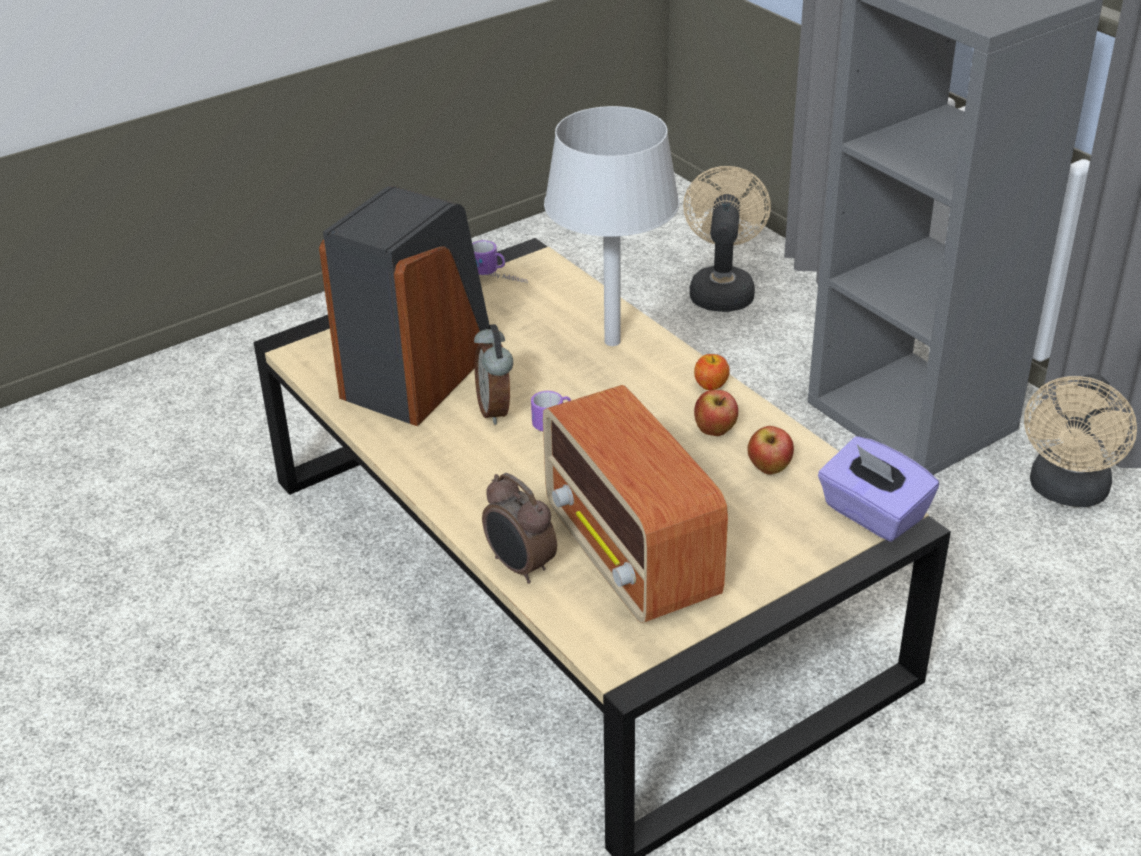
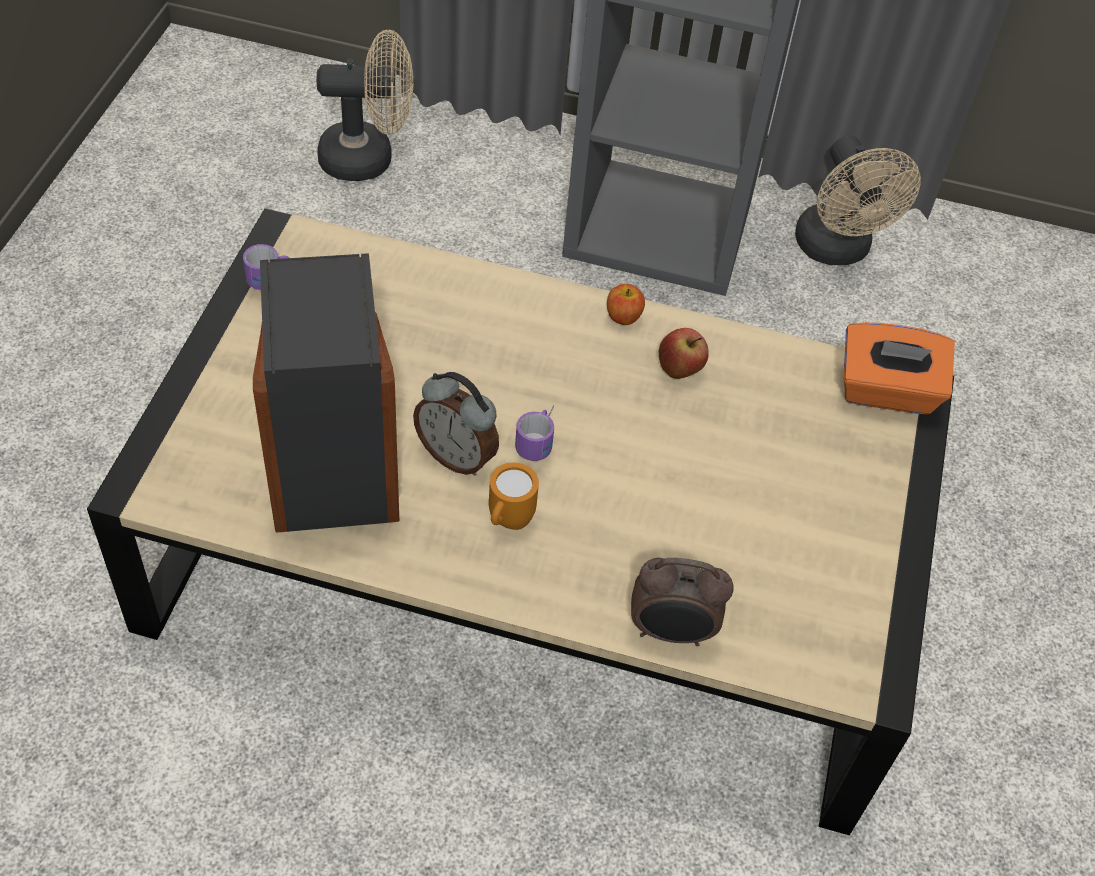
camera: 45 degrees left, 15 degrees up
(485, 458) = (507, 522): none -> orange mug
(612, 341) = (482, 309): grey table lamp -> none
(631, 557) = (752, 558): radio -> none
(721, 289) = (368, 158): beige fan -> beige fan turned 120 degrees clockwise
(769, 469) = (764, 389): apple -> none
(872, 514) = (886, 392): purple tissue box -> orange tissue box

